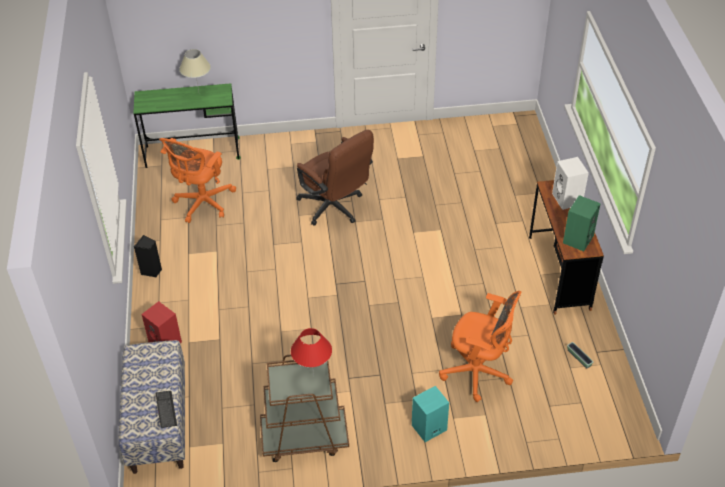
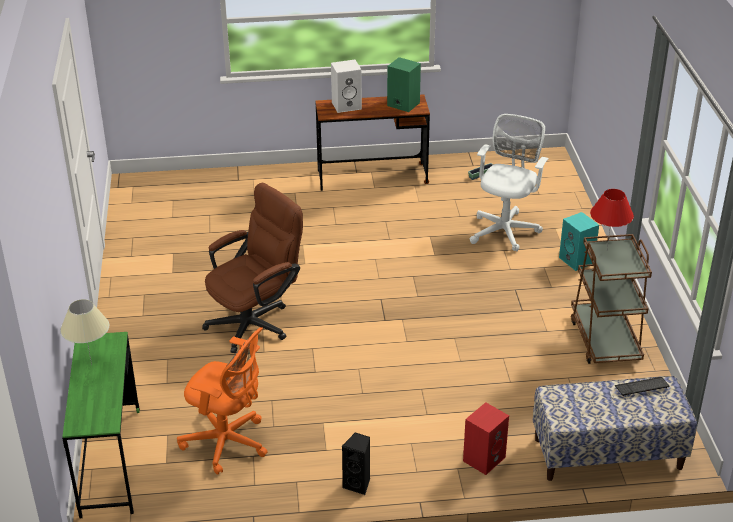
camera: 90 degrees left, 10 degrees down
(478, 373) = (505, 229): orange office chair -> white office chair

